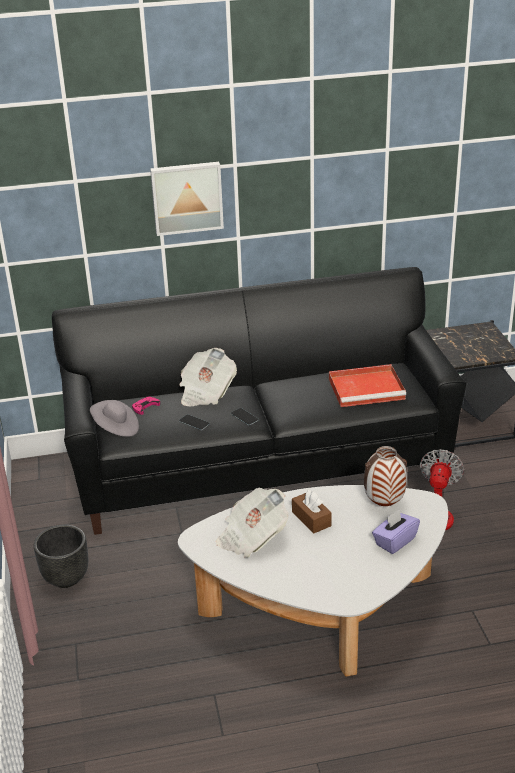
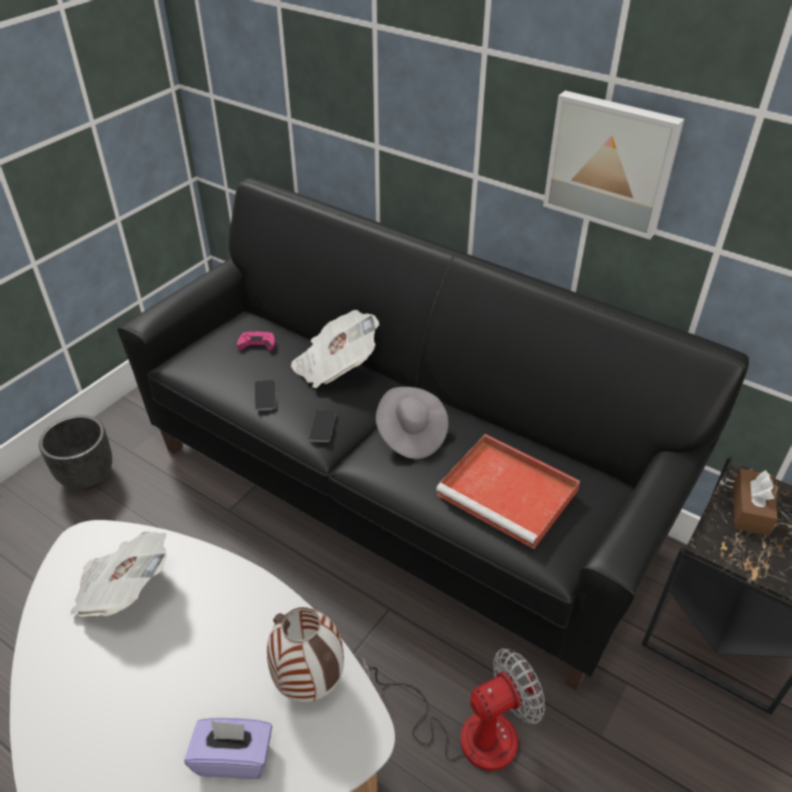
camera: 45 degrees right, 10 degrees up
(116, 429) = (196, 350): grey hat -> grey hat (410, 435)
(187, 197) = (408, 81): picture -> picture (611, 163)
(311, 519) = (209, 624): brown tissue box -> brown tissue box (750, 509)

